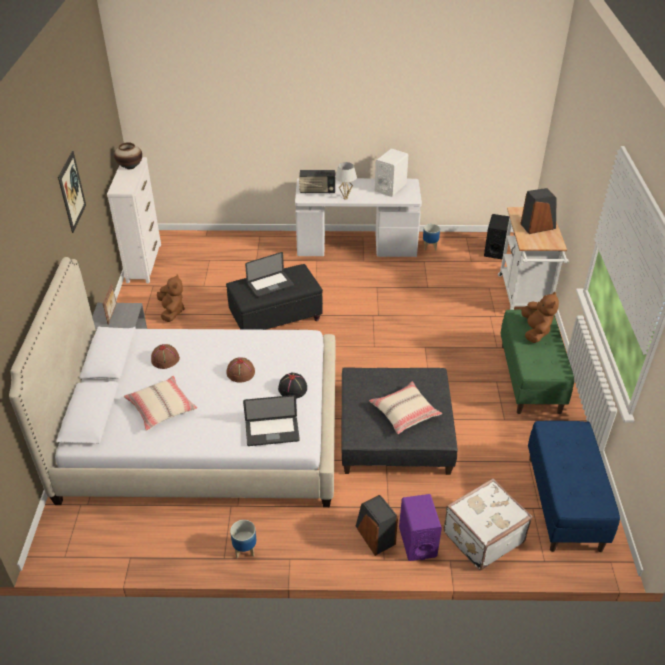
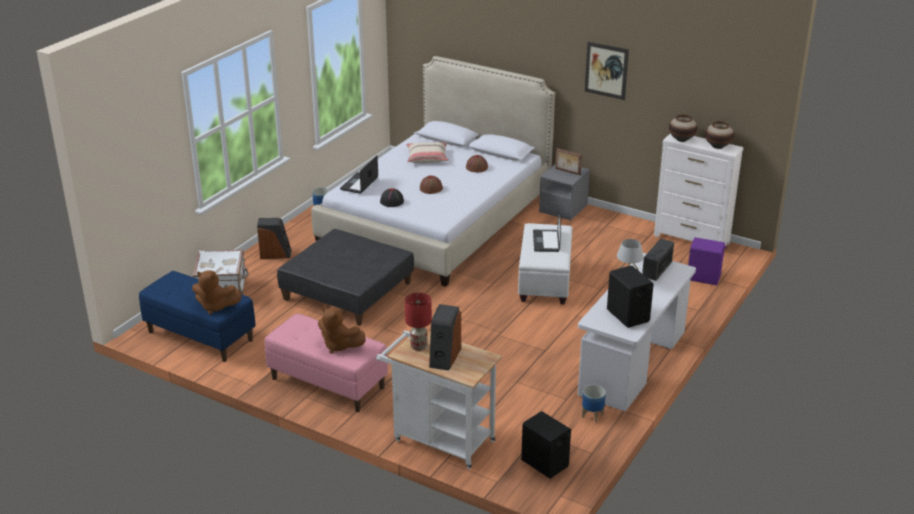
camera: 120 degrees right, 10 degrees down
(125, 185) = (681, 139): none -> vase
(172, 311) = (599, 237): brown plush toy -> brown plush toy (215, 307)
(276, 318) = (544, 282): black ottoman -> white ottoman
(390, 188) = (628, 316): white speaker -> black speaker
(404, 412) = (334, 260): beige pillow -> none
(417, 542) = (251, 267): purple speaker -> purple speaker (704, 277)
(530, 378) = (327, 383): green bench -> pink bench
(540, 240) = (418, 346): none -> red table lamp

